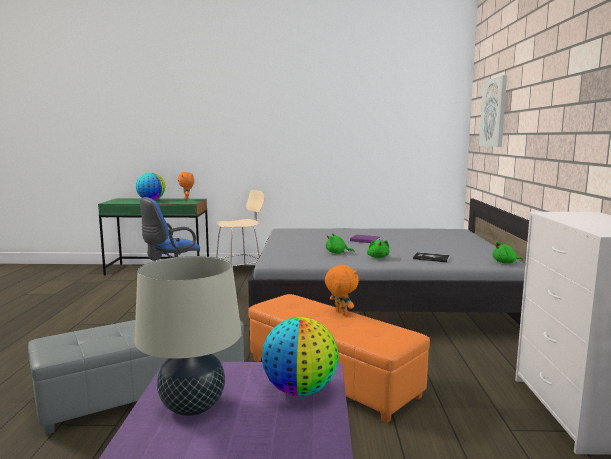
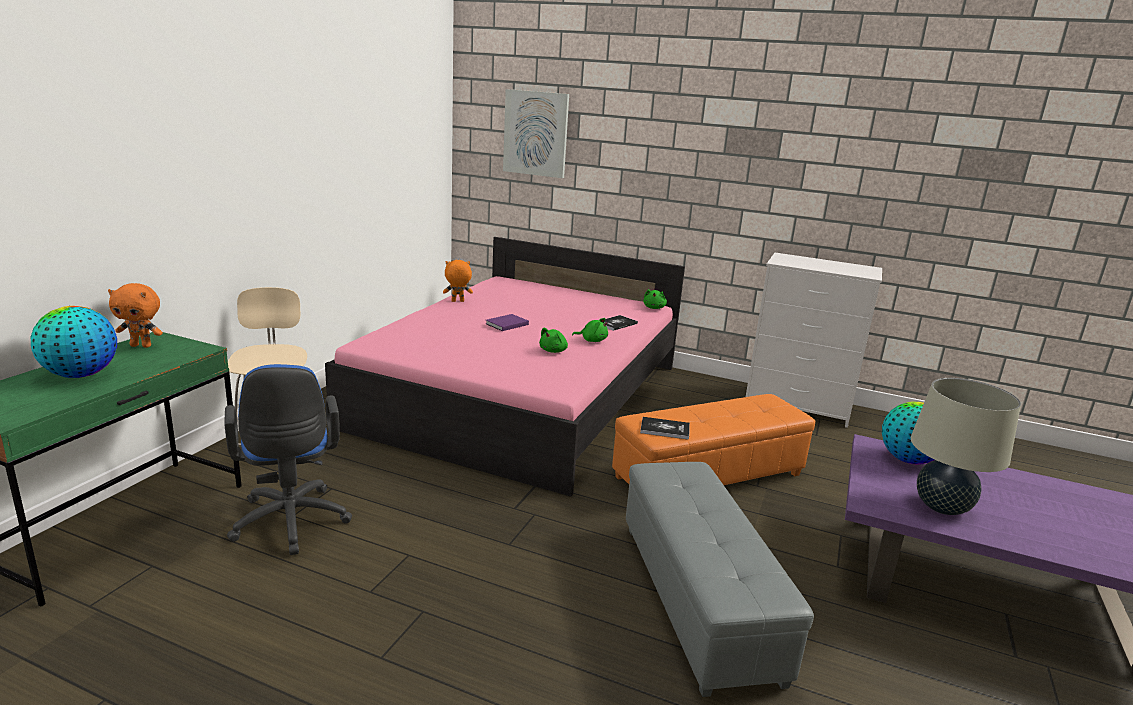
camera: 70 degrees left, 10 degrees up
(282, 305) = (665, 429): none -> book
(340, 313) = (705, 409): orange plush toy -> orange plush toy (457, 301)
(378, 301) = (522, 394): grey bed -> pink bed

